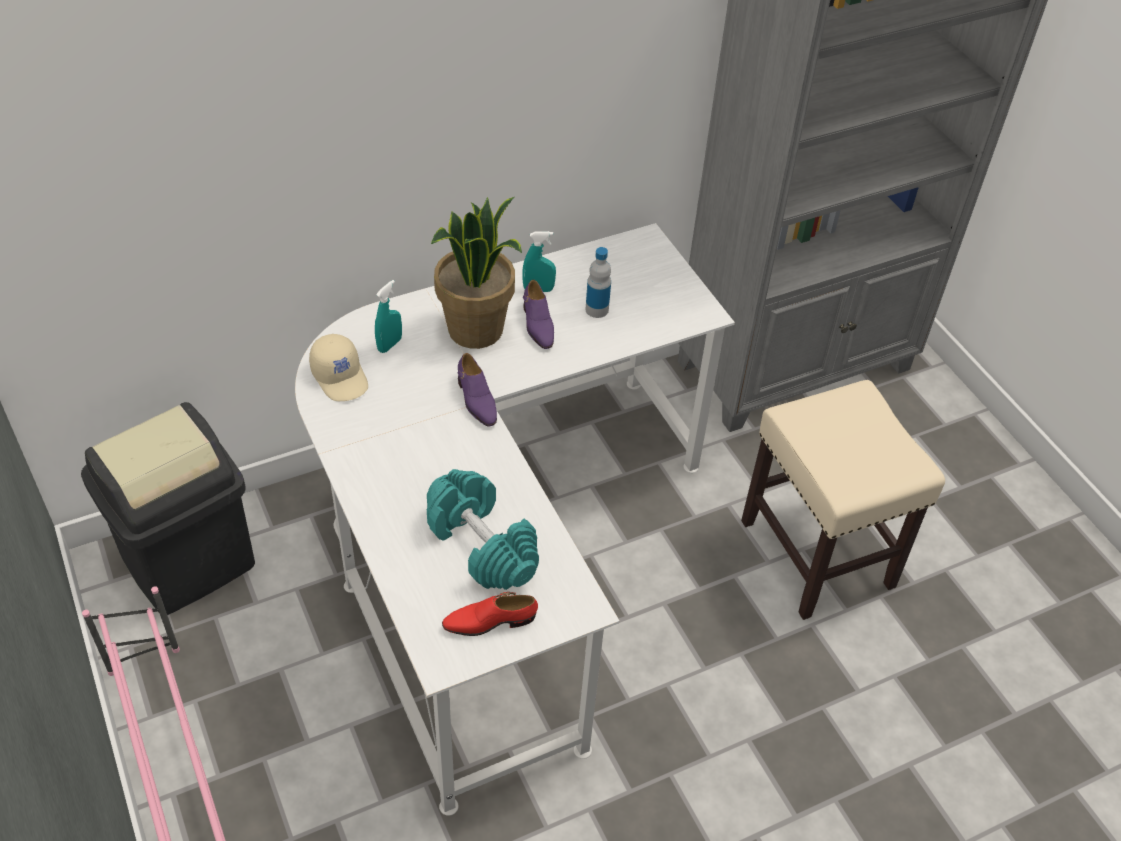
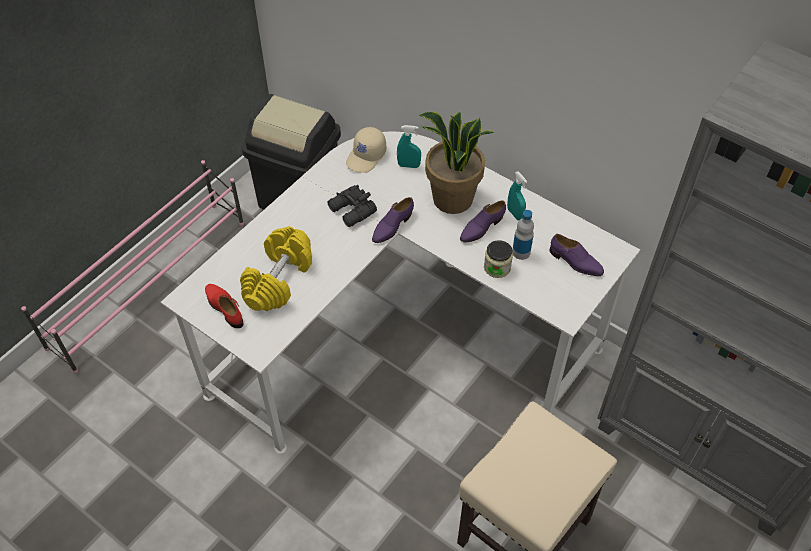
camera: 65 degrees right, 5 degrees up
(423, 428) = (352, 211): none -> black binoculars
(483, 545) = (279, 280): turquoise dumbbell -> yellow dumbbell
(604, 338) = (497, 267): none -> jar
(640, 275) = (575, 262): none -> purple shoe

